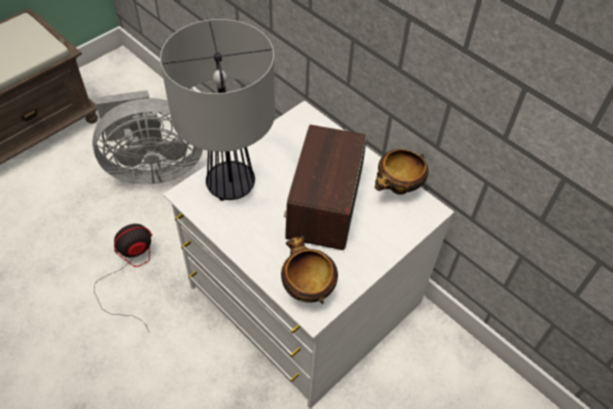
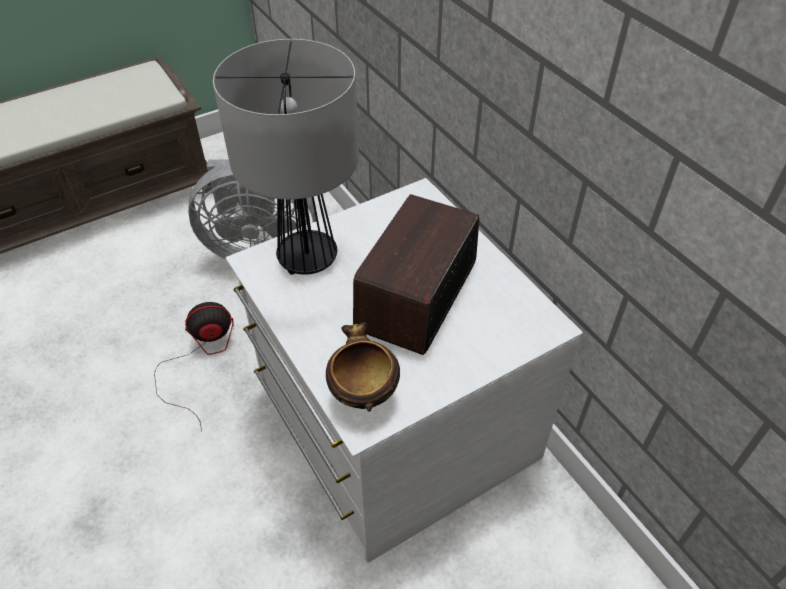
camera: 15 degrees right, 5 degrees down
(398, 188) = (515, 293): bowl -> none

